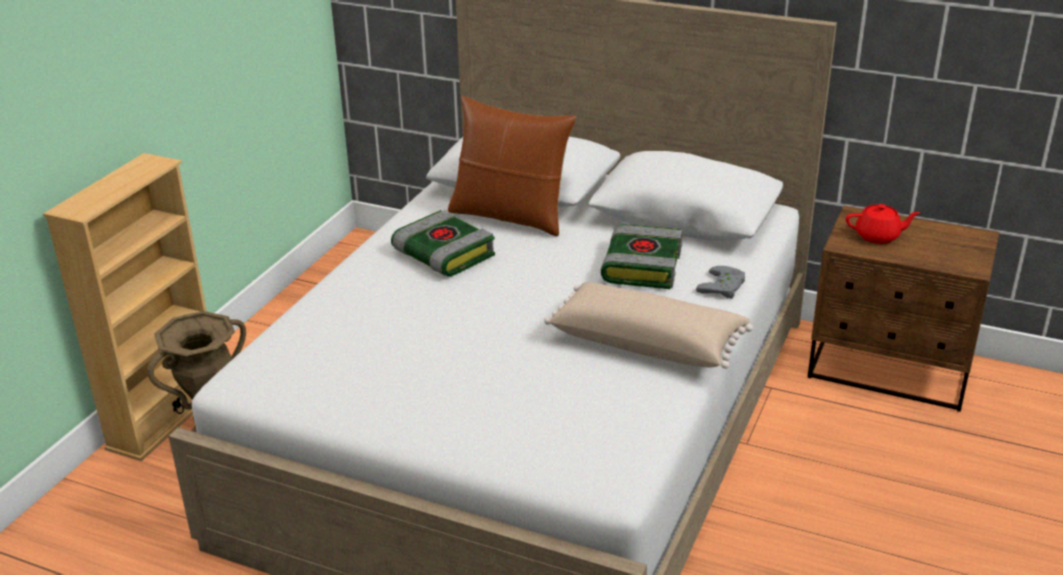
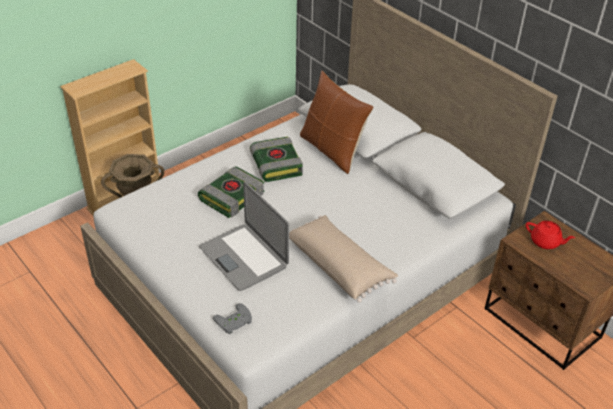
camera: 25 degrees right, 10 degrees up
(499, 377) = (244, 257): none -> laptop
(641, 266) = (378, 212): book -> book (232, 196)
(724, 287) = (415, 244): grey game controller -> grey game controller (234, 322)

